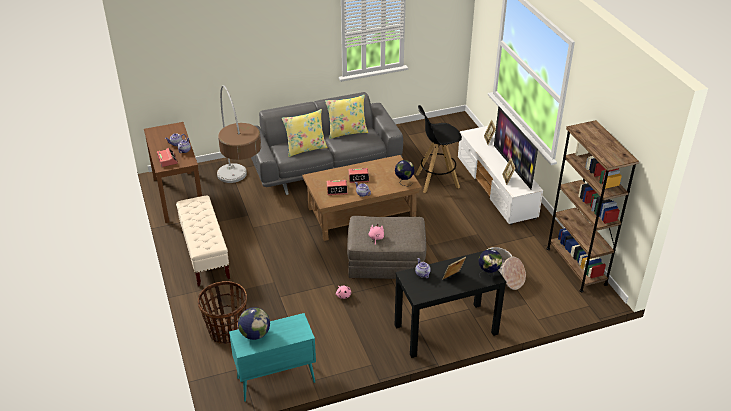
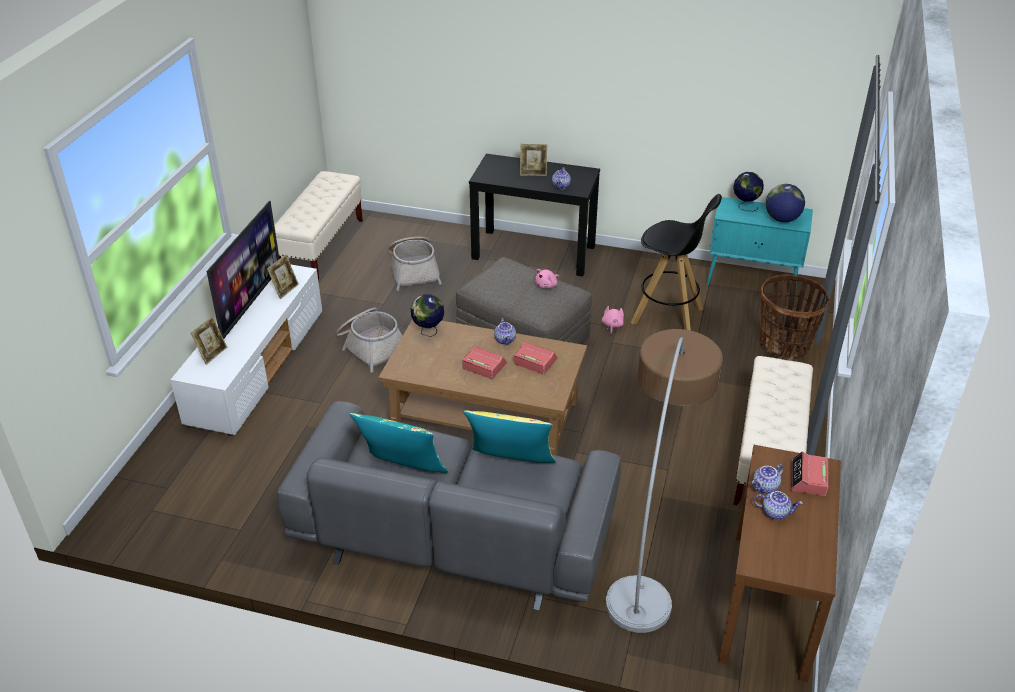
camera: 145 degrees left, 0 degrees up
(347, 132) = (402, 472): yellow pillow -> turquoise pillow
(436, 181) = (319, 416): black stool -> black stool (668, 316)
(458, 221) = (371, 346): none -> basket
(488, 274) = (494, 163): globe -> globe (745, 206)
(576, 266) = (321, 247): brown bookcase -> beige bench

